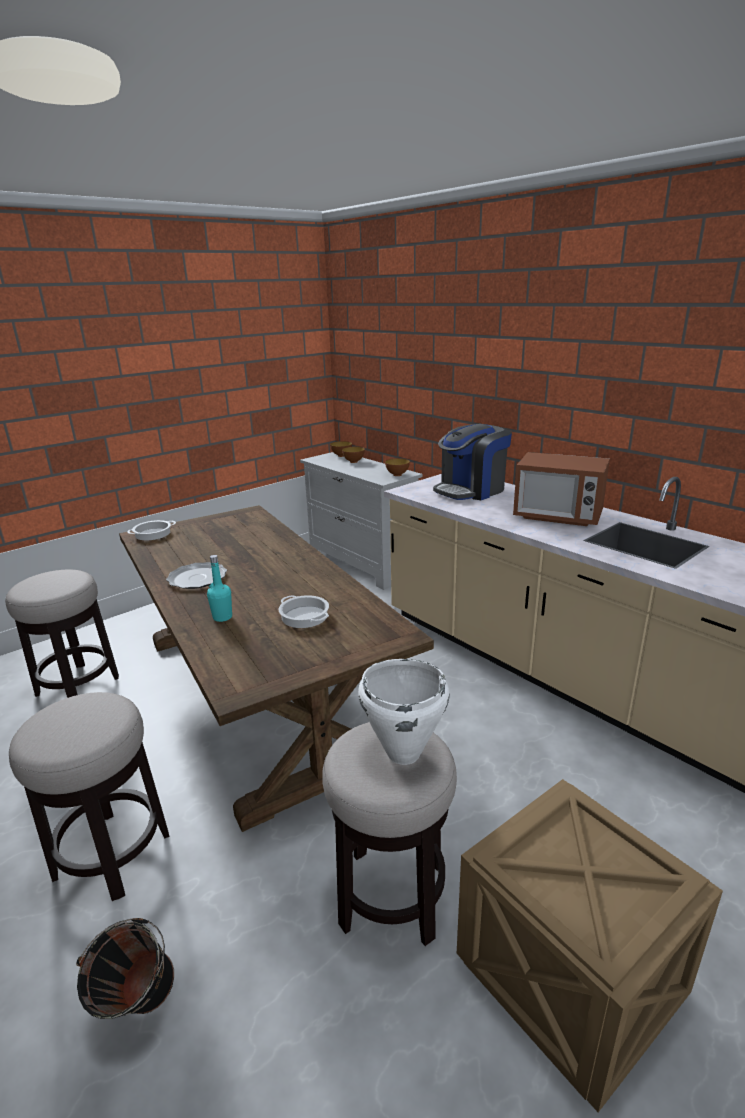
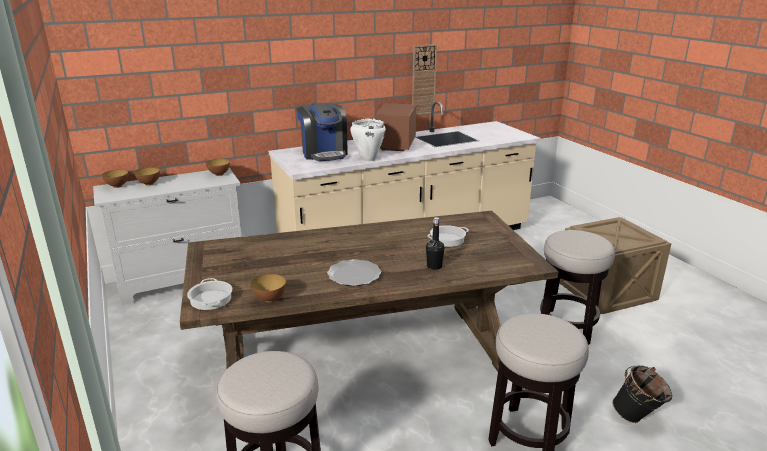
camera: 75 degrees left, 0 degrees up
(150, 553) = (270, 299): none -> bowl
(222, 617) = (434, 266): turquoise bottle -> black bottle
(403, 752) = (579, 236): white cooking pot -> white cooking pot (368, 159)
(557, 516) = (395, 145): microwave -> microwave turned 150 degrees clockwise
(687, 436) = (423, 80): none -> wall clock

